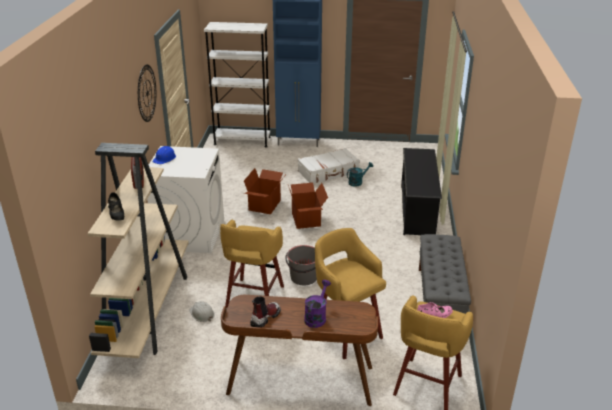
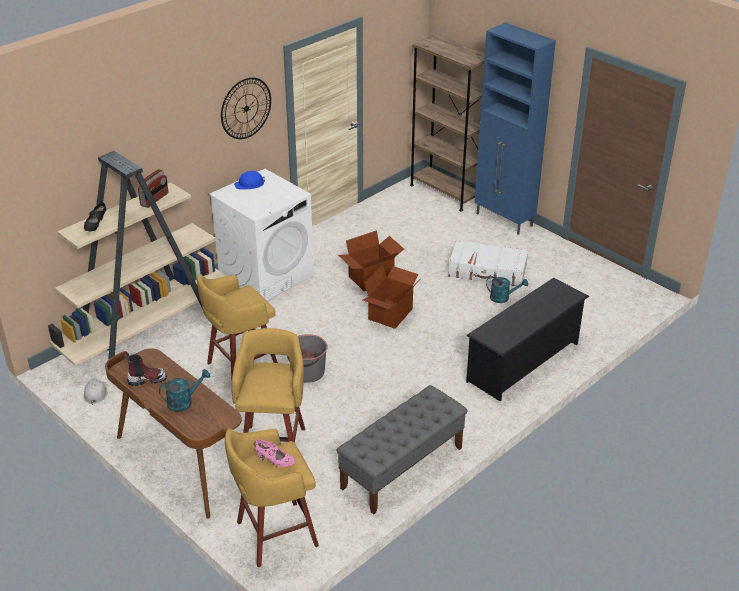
camera: 40 degrees right, 5 degrees up
(202, 314) = (183, 358): white hard hat -> white hard hat (95, 393)
(242, 141) = (445, 192): white bookcase -> brown bookcase
(316, 317) = (184, 402): purple watering can -> turquoise watering can

